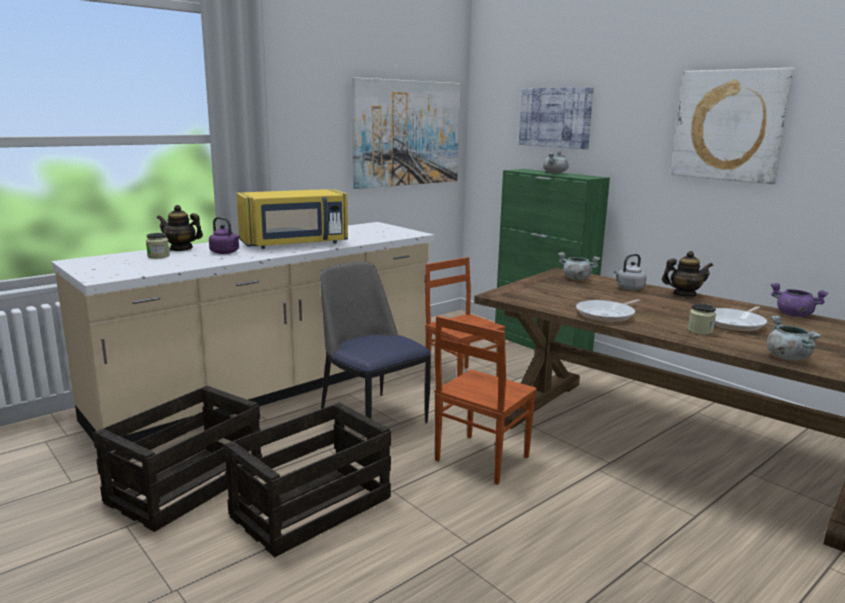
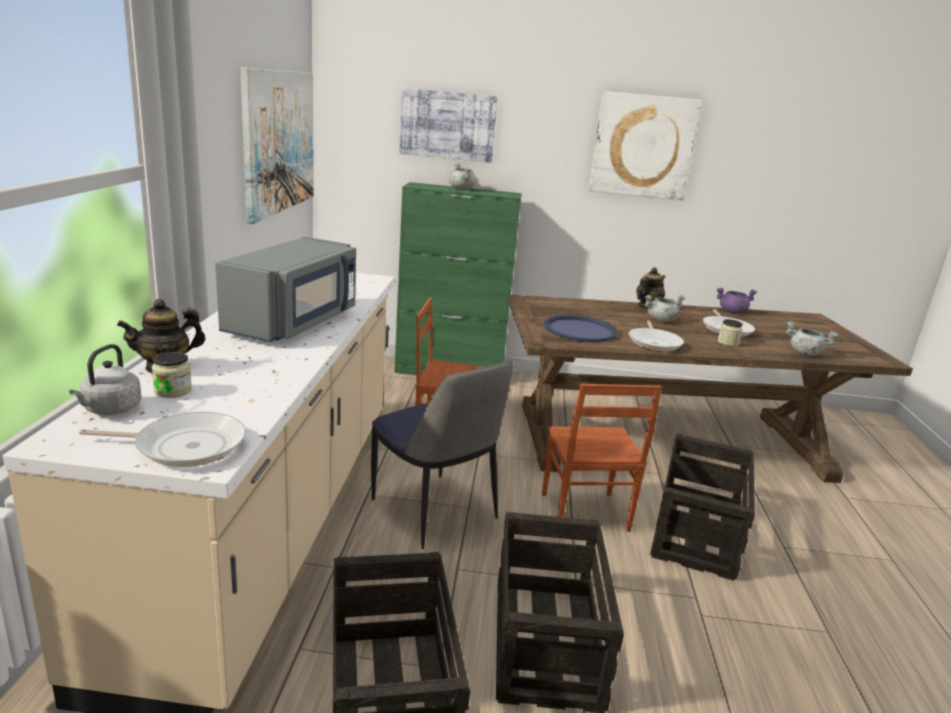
camera: 45 degrees left, 5 degrees up
(107, 272) = (185, 446): none -> frying pan
(226, 252) = (251, 359): purple kettle -> none
(295, 244) = (295, 322): yellow microwave -> grey microwave
(372, 417) = (435, 512): chair -> chair turned 135 degrees counterclockwise
(554, 295) = (580, 330): none -> blue tray
(561, 511) = (696, 533): none -> crate
(576, 278) = (551, 305): grey cooking pot -> grey cooking pot (661, 320)
(629, 288) = (605, 308): grey kettle -> grey kettle (110, 410)

